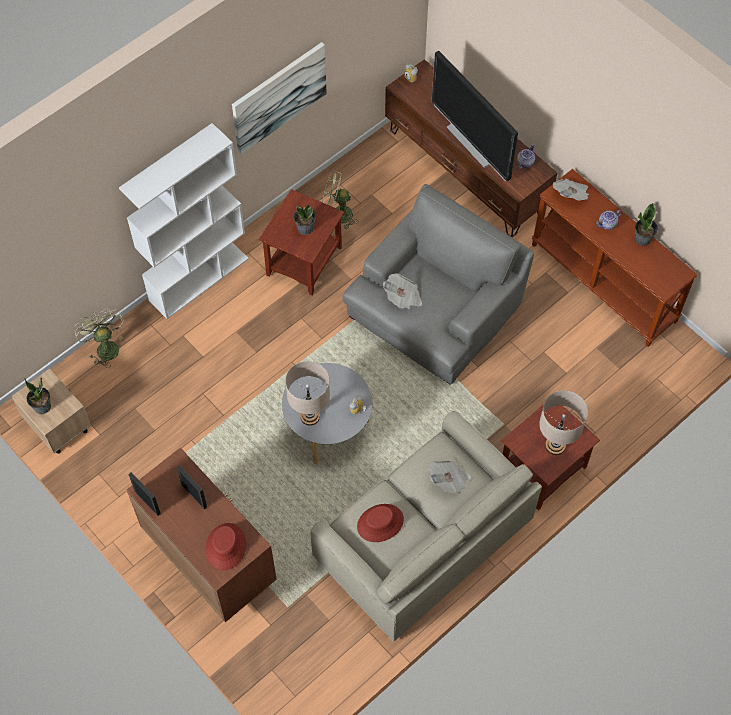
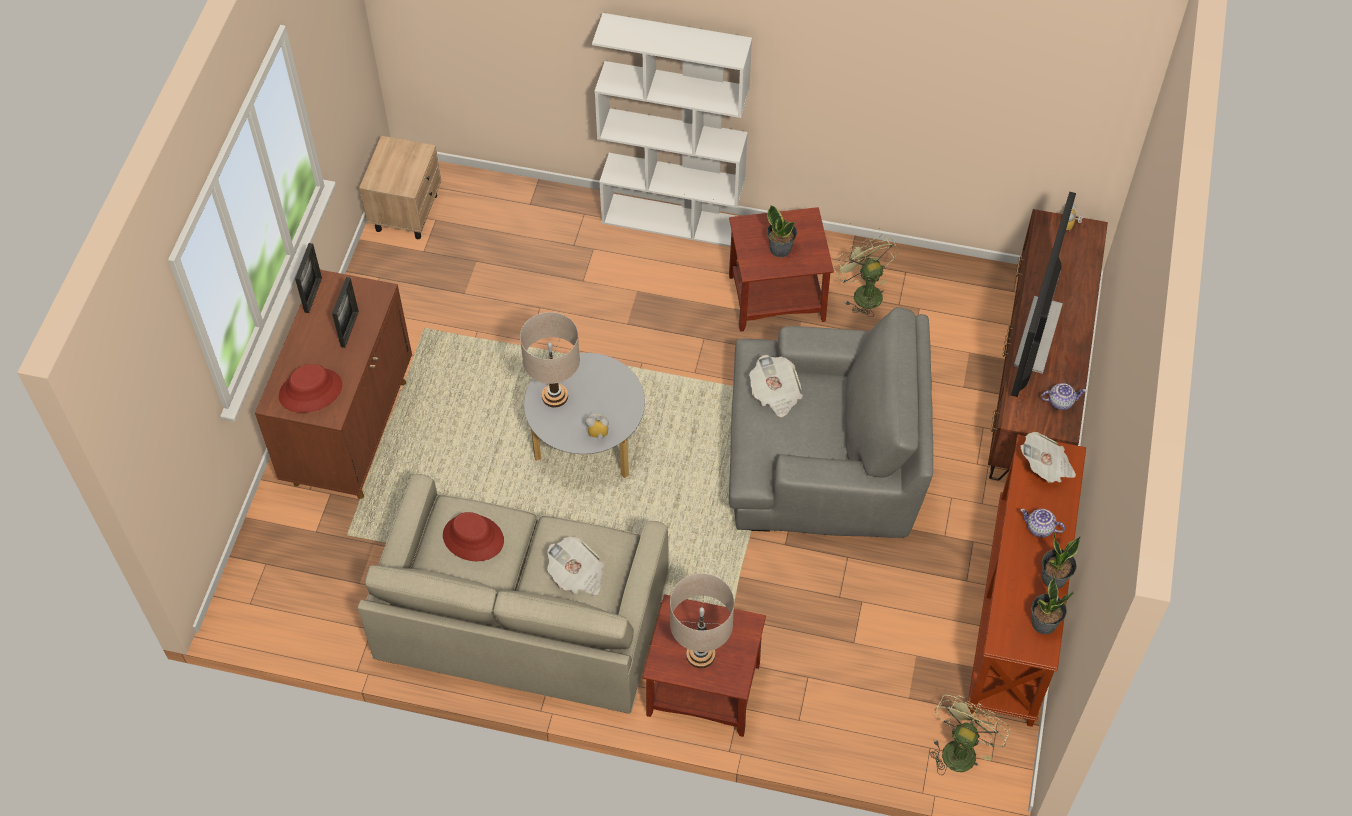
camera: 55 degrees right, 5 degrees down
(42, 407) = (388, 166): potted plant -> potted plant (1043, 623)
(104, 347) = (526, 193): green fan -> green fan (960, 748)
(279, 97) = (863, 87): picture -> none

